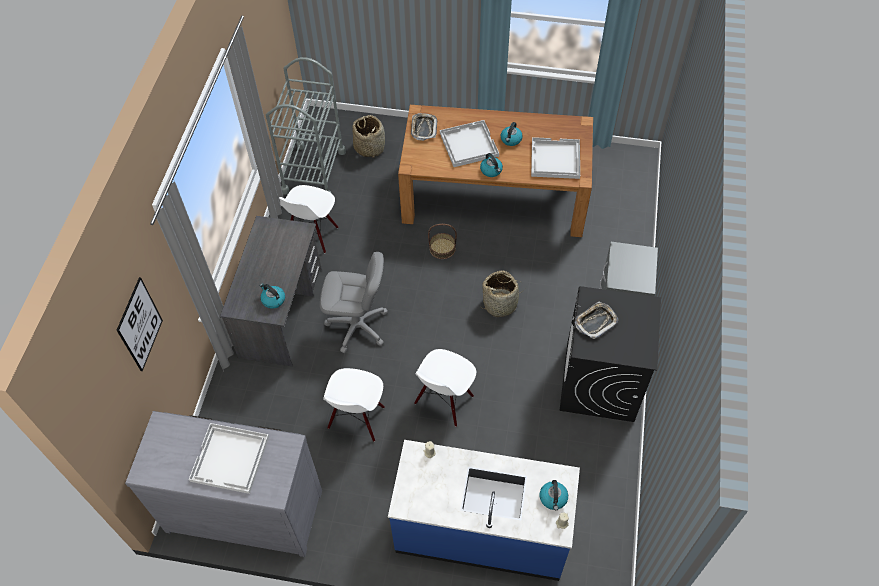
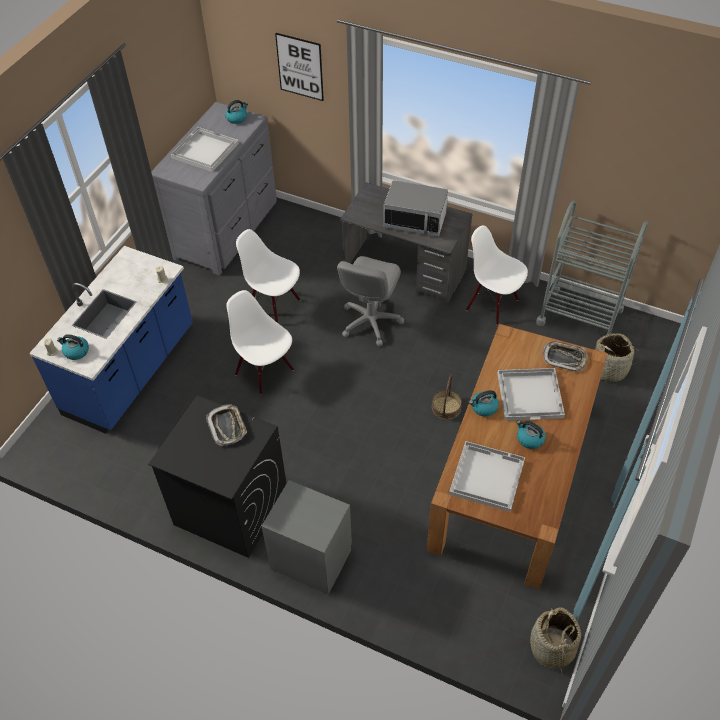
camera: 105 degrees right, 5 degrees down
(273, 300) = (369, 215): kettle -> kettle (237, 118)
(275, 259) = (415, 221): none -> microwave
(500, 303) = (358, 443): basket -> basket (551, 648)

